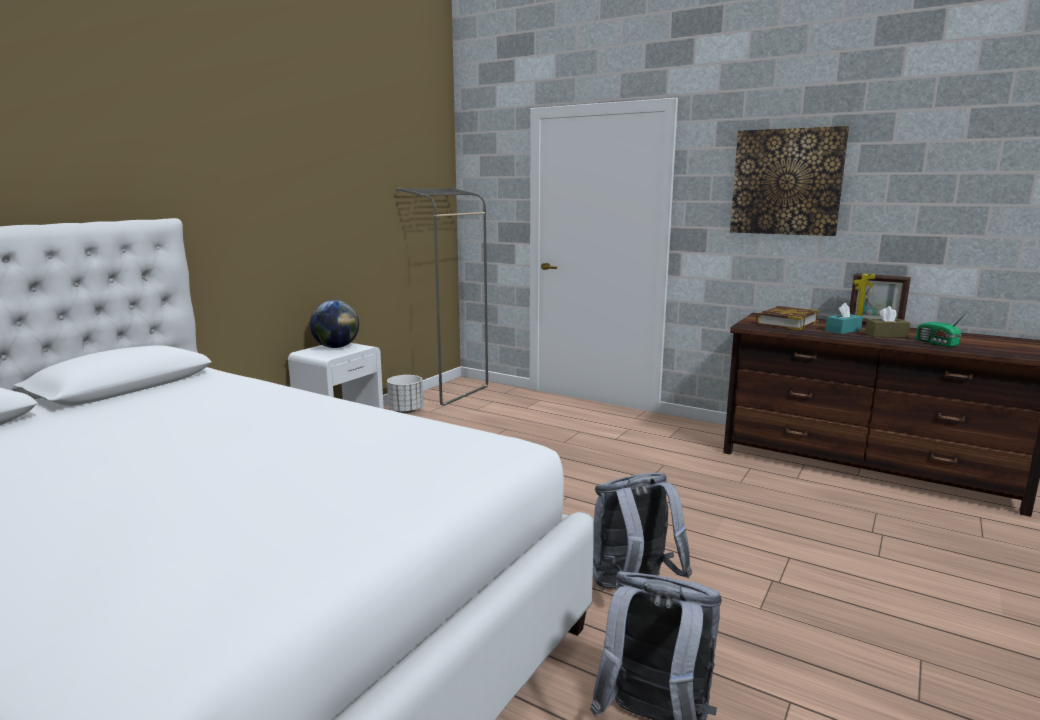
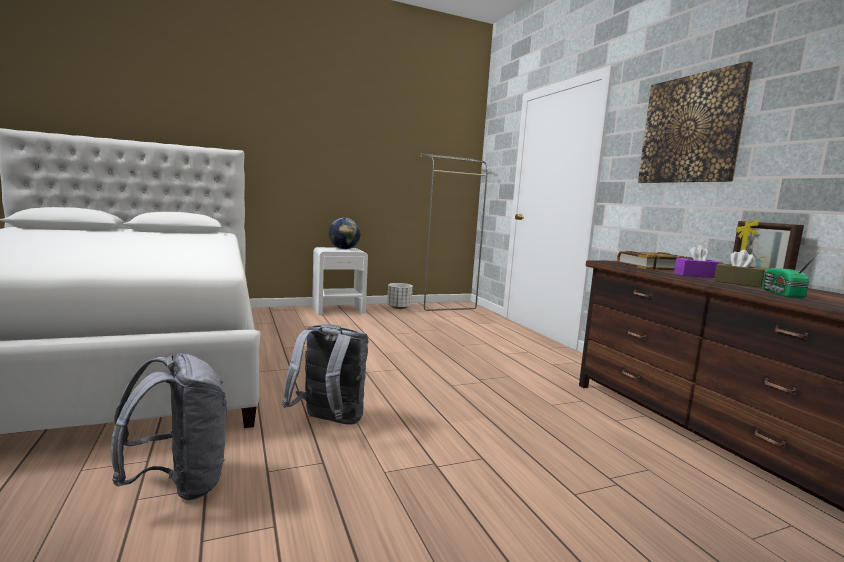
camera: 35 degrees right, 5 degrees down
(843, 330) = (696, 275): turquoise tissue box -> purple tissue box

